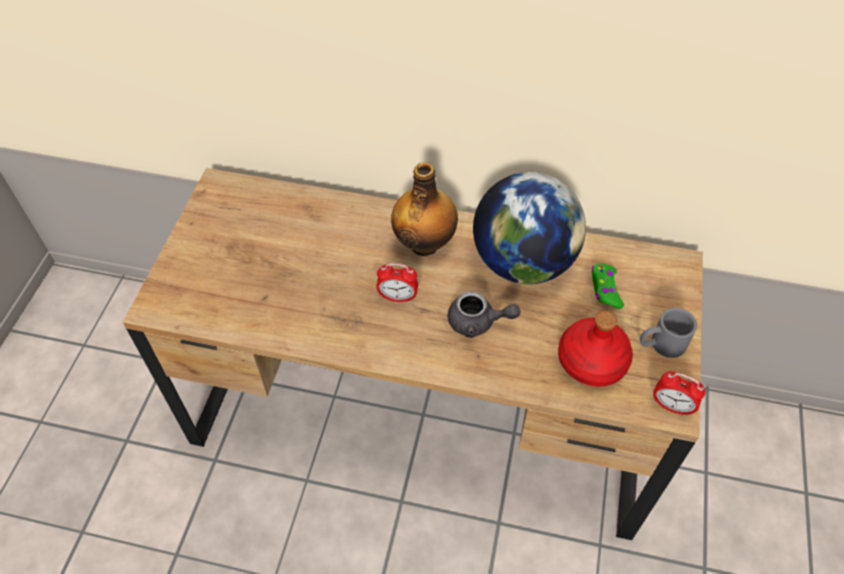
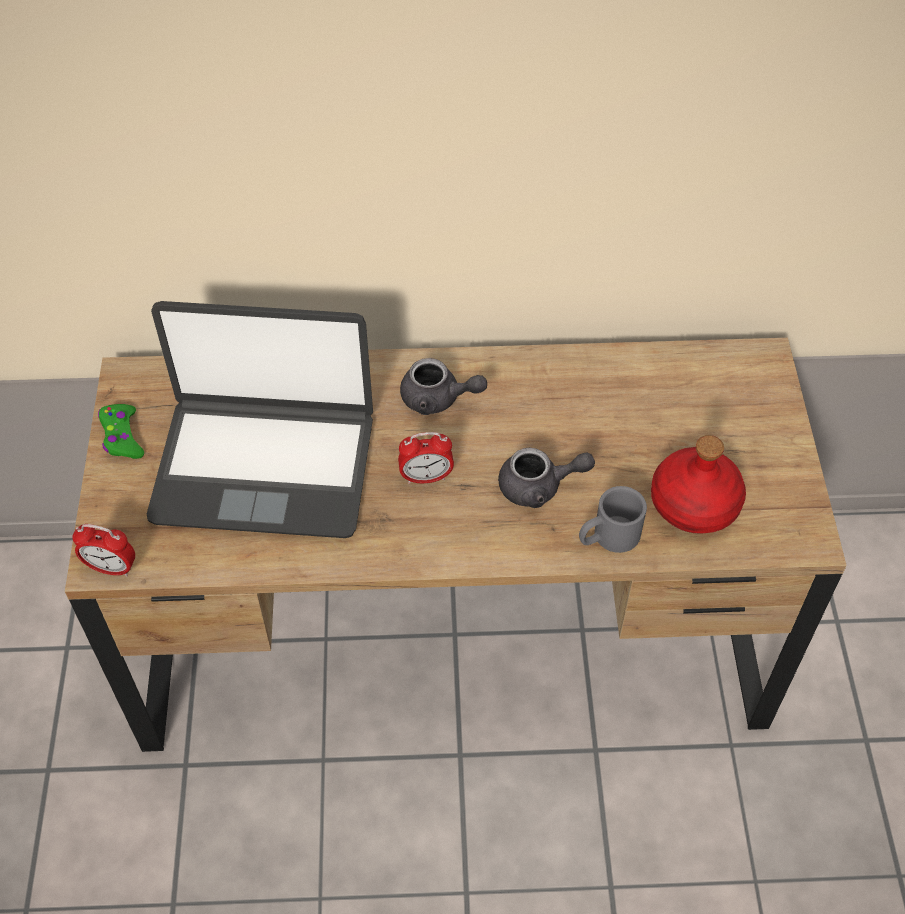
camera: 15 degrees left, 0 degrees up
(287, 265) = (264, 466): none -> laptop
(425, 243) = (438, 399): bottle -> grey teapot
(523, 262) = (571, 398): globe -> none
(605, 289) = (684, 410): green game controller -> green game controller (122, 437)
(661, 344) = (770, 464): grey mug -> grey mug (608, 537)
(671, 406) = (804, 536): alarm clock -> alarm clock (111, 568)

